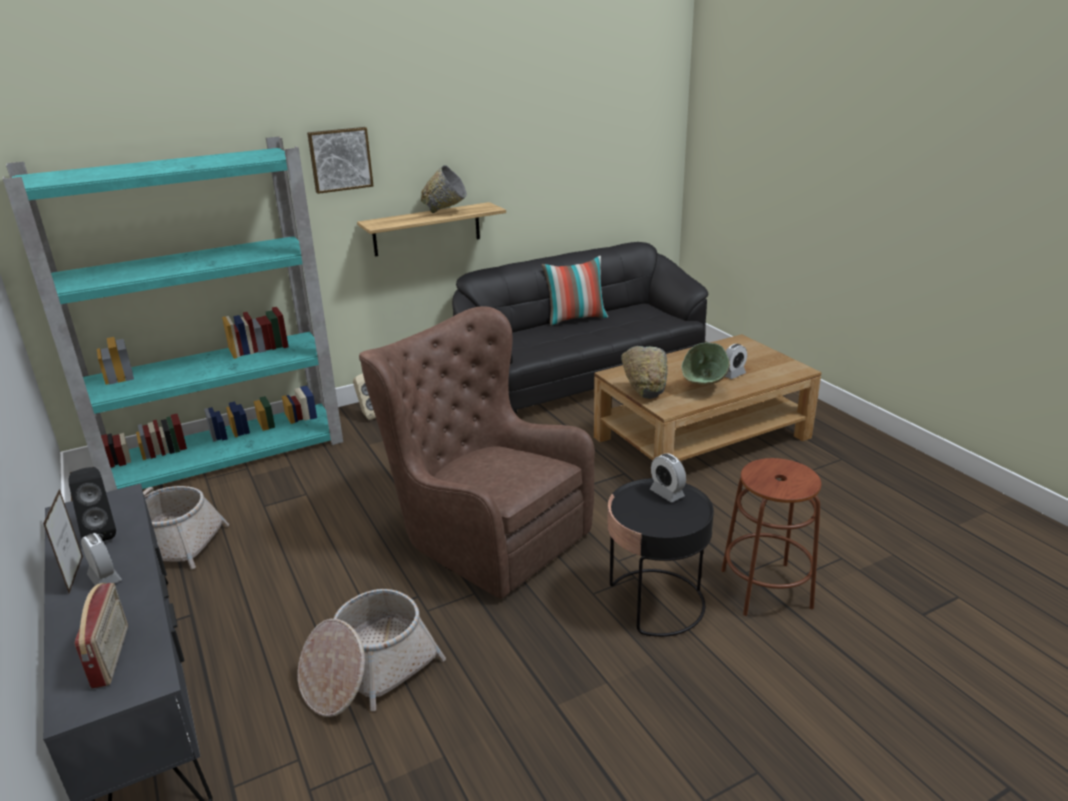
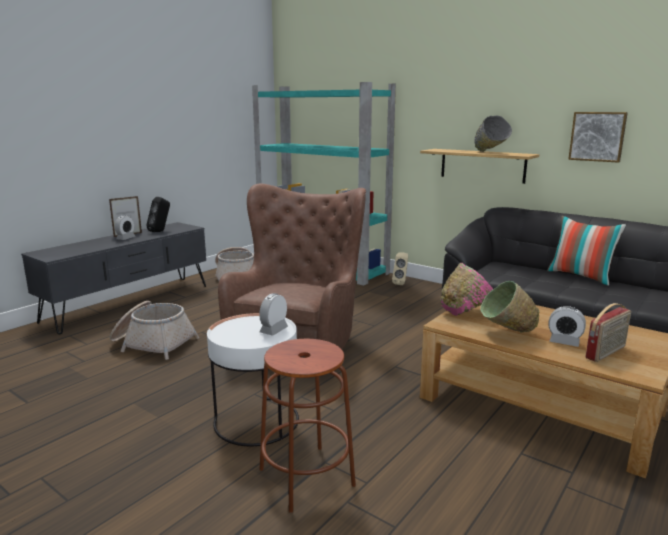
camera: 65 degrees right, 10 degrees down
(112, 656) = (70, 250): radio -> radio (606, 353)
(340, 159) = (431, 103): picture -> picture (597, 136)
(644, 392) = (464, 312): grey bowl -> pink bowl
(655, 602) = (256, 421): black side table -> white side table

